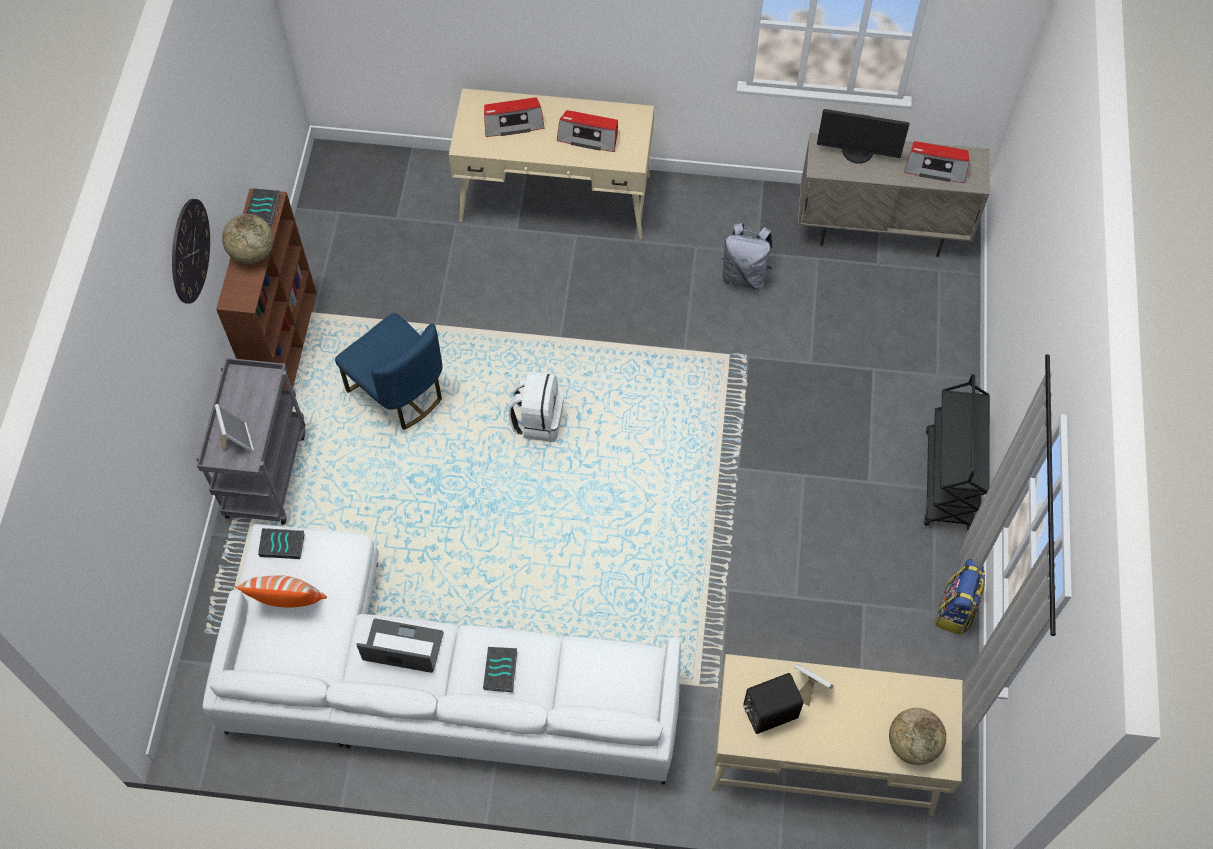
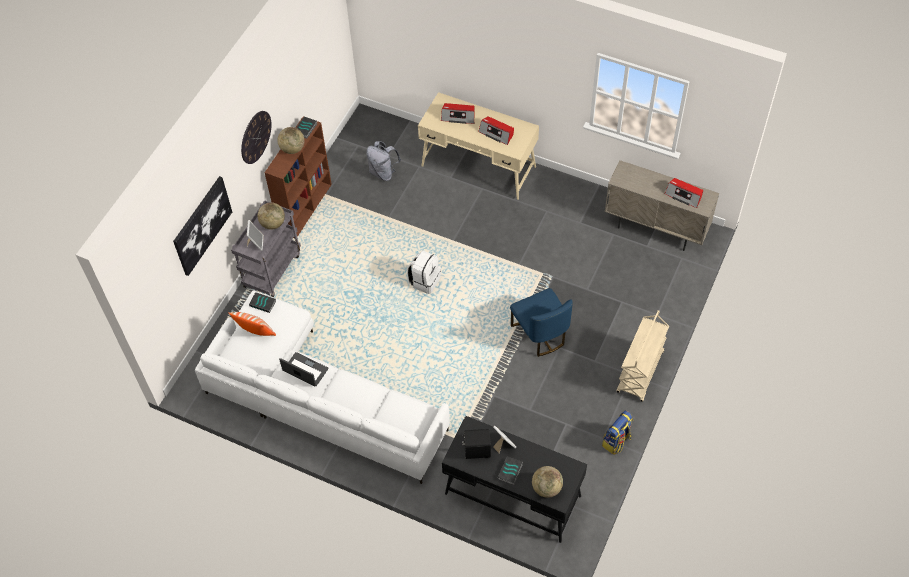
camera: 20 degrees right, 5 degrees down
(144, 444) = (202, 225): none -> picture
(255, 396) = (273, 223): none -> globe
(398, 392) = (355, 247): blue chair -> blue chair (540, 334)
(501, 671) = (351, 396): book -> book (510, 472)
(744, 275) = (568, 233): grey backpack -> grey backpack (383, 172)
(823, 755) = (512, 494): beige desk -> black desk
(857, 153) = (642, 177): monitor -> none
(948, 481) = (640, 372): black cart -> beige cart

